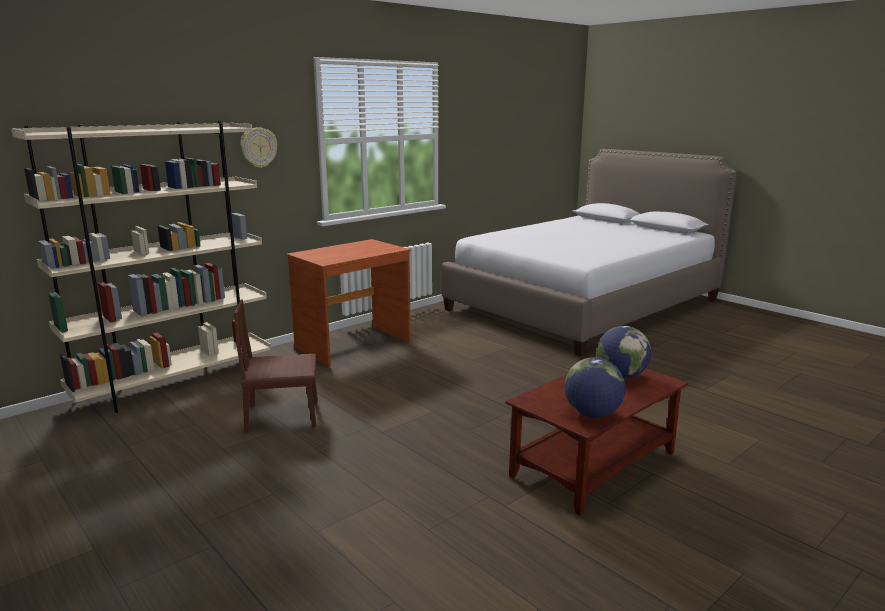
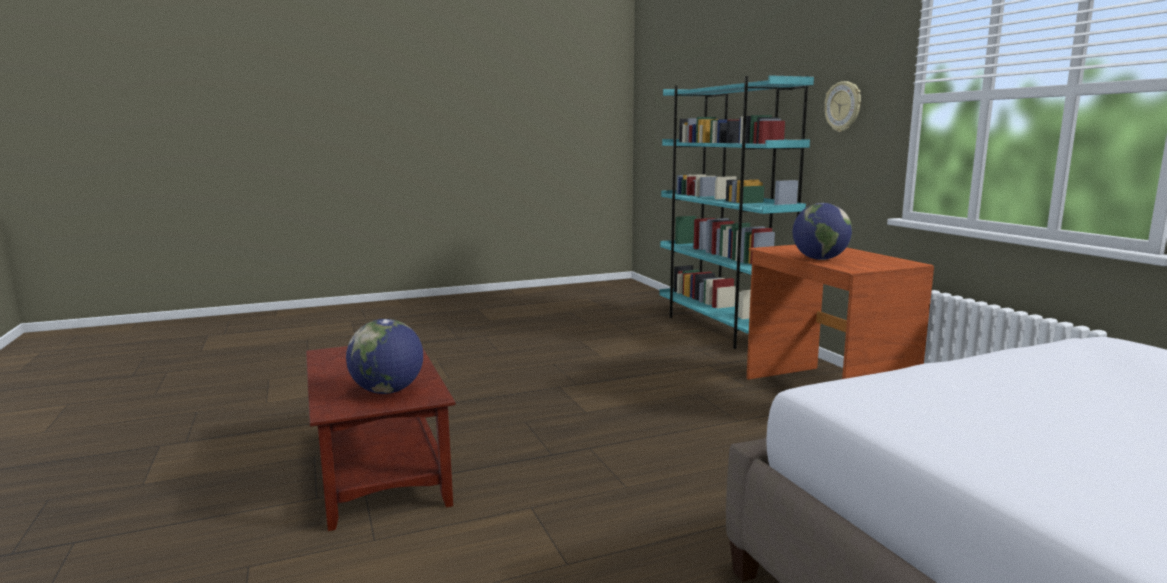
camera: 110 degrees right, 5 degrees down
(176, 384) = (721, 329): beige bookcase -> turquoise bookcase
(283, 416) = (625, 357): brown chair -> none
(592, 414) = (336, 359): globe -> globe (819, 259)

